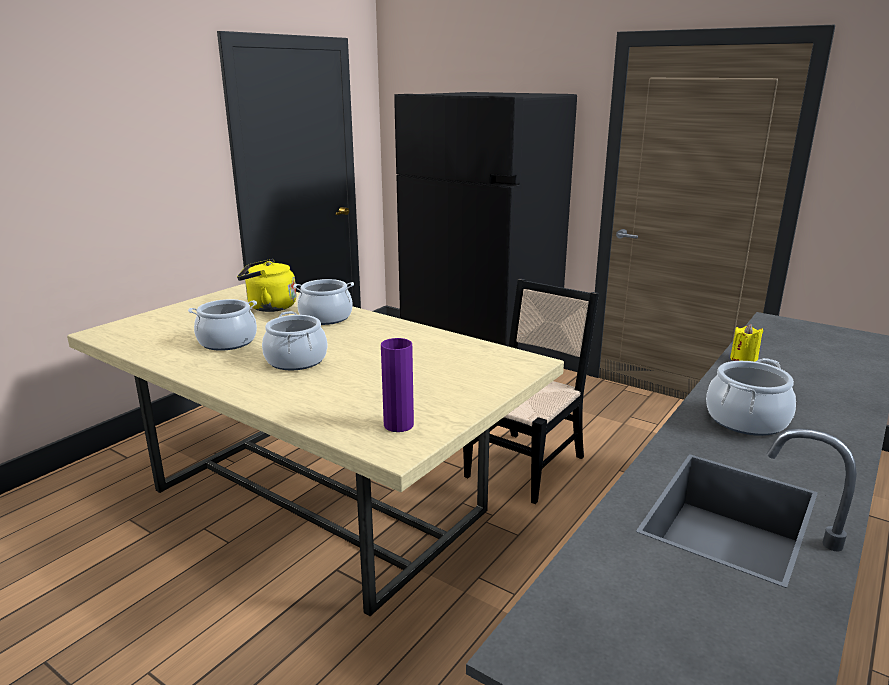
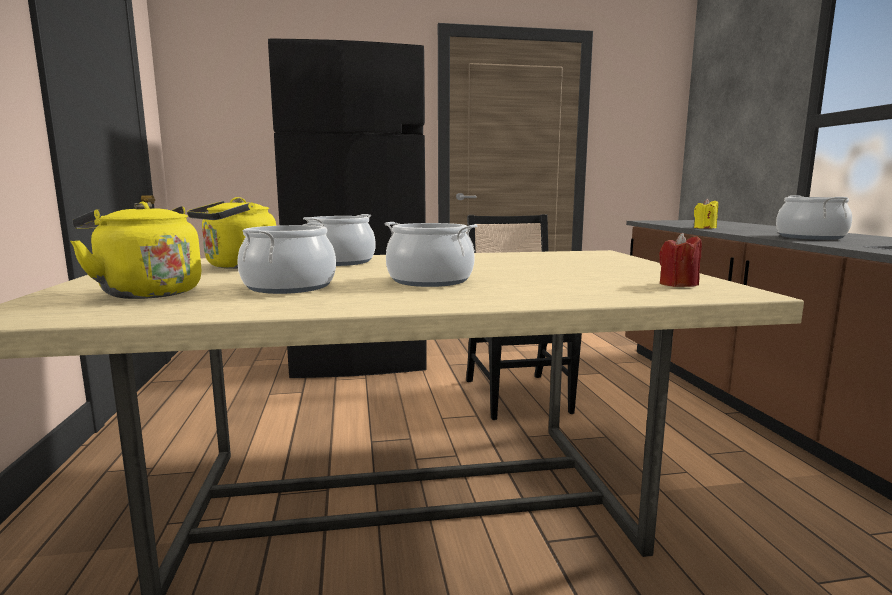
camera: 45 degrees left, 10 degrees down
(173, 327) = (147, 293): none -> yellow kettle
(398, 425) = (678, 284): purple vase -> red candle

